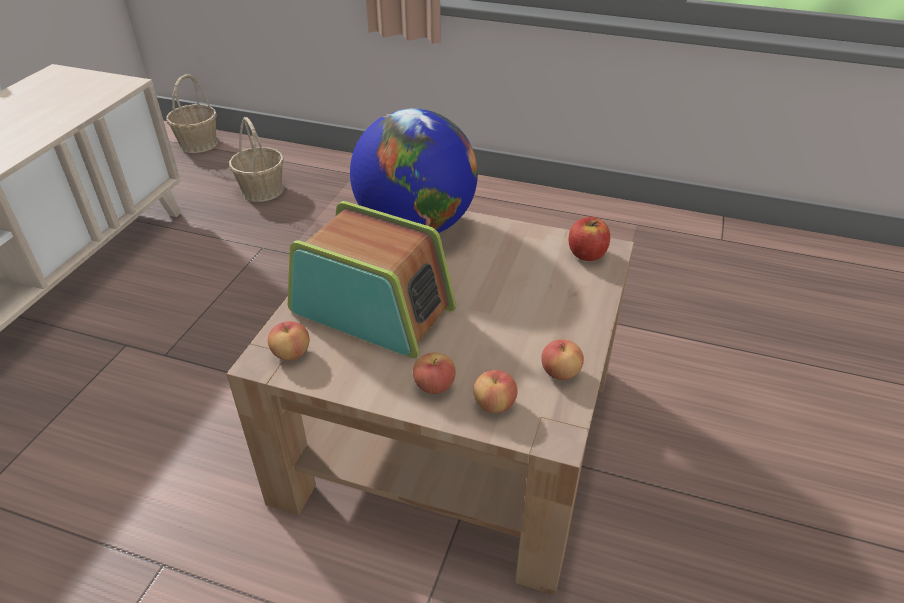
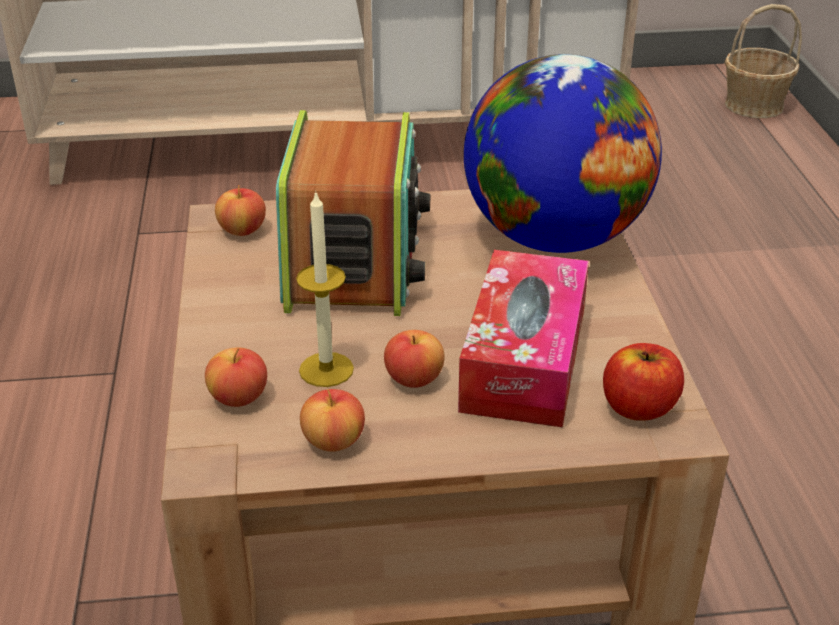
camera: 65 degrees right, 5 degrees down
(262, 190) = (722, 187): basket -> none
(434, 385) = (245, 342): apple -> apple (414, 379)
(488, 356) = (326, 369): none -> candle
(525, 276) = (524, 359): none -> tissue box

